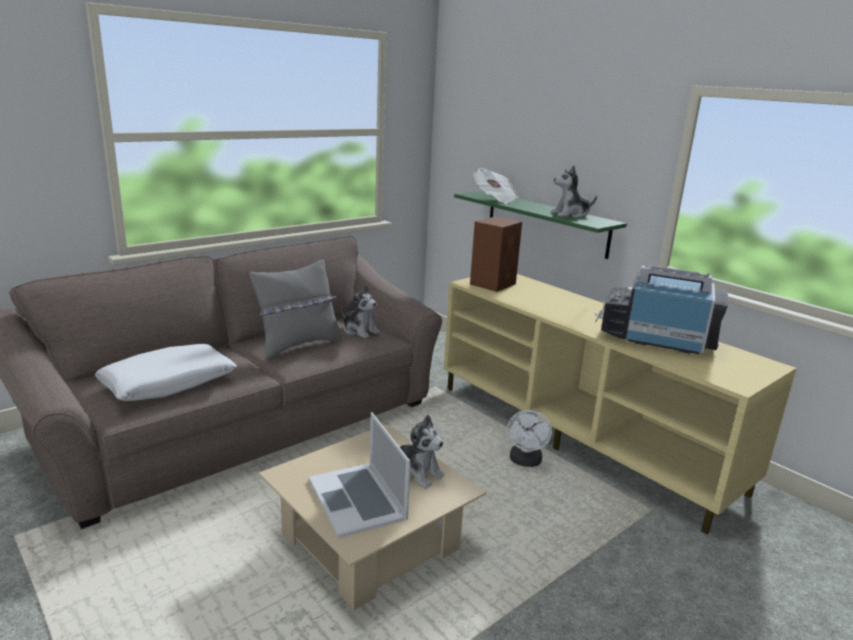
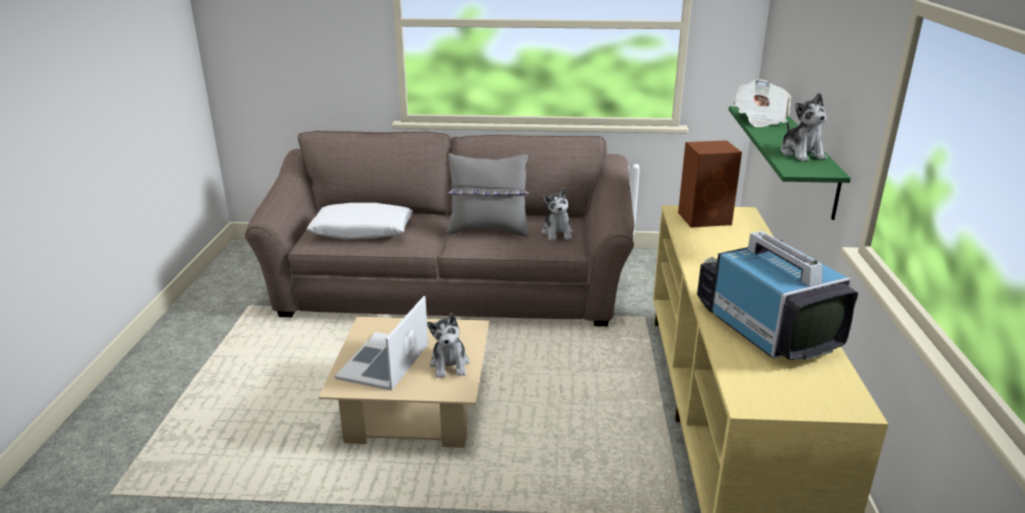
camera: 45 degrees right, 5 degrees up
(525, 462) = (626, 416): white fan -> none
(571, 214) = (801, 153): plush toy -> plush toy turned 135 degrees counterclockwise

